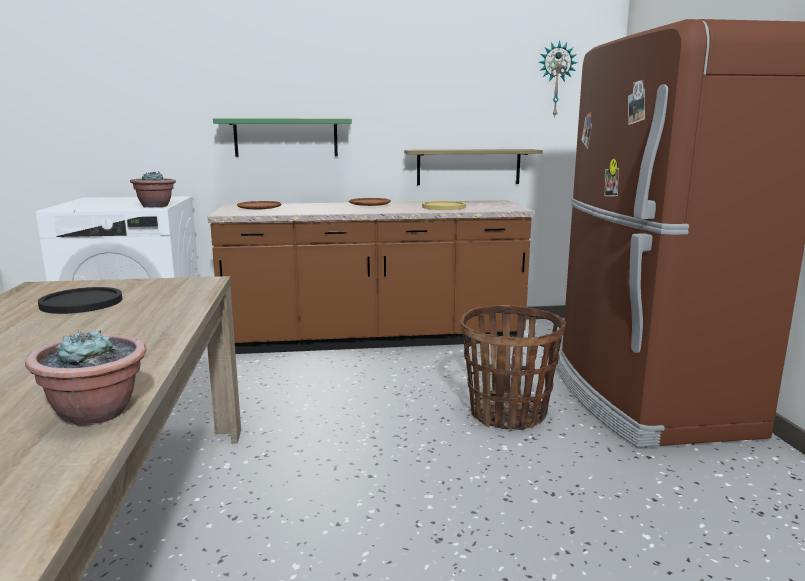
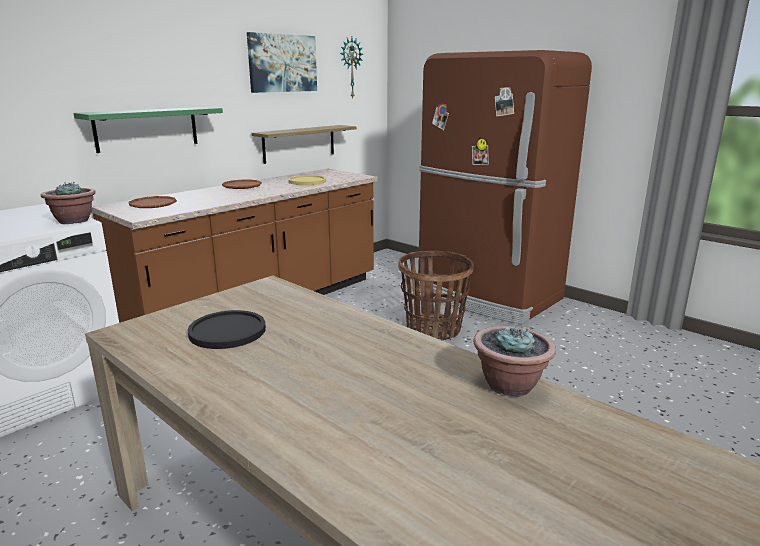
camera: 40 degrees left, 5 degrees up
(453, 74) = (282, 63): none -> picture

